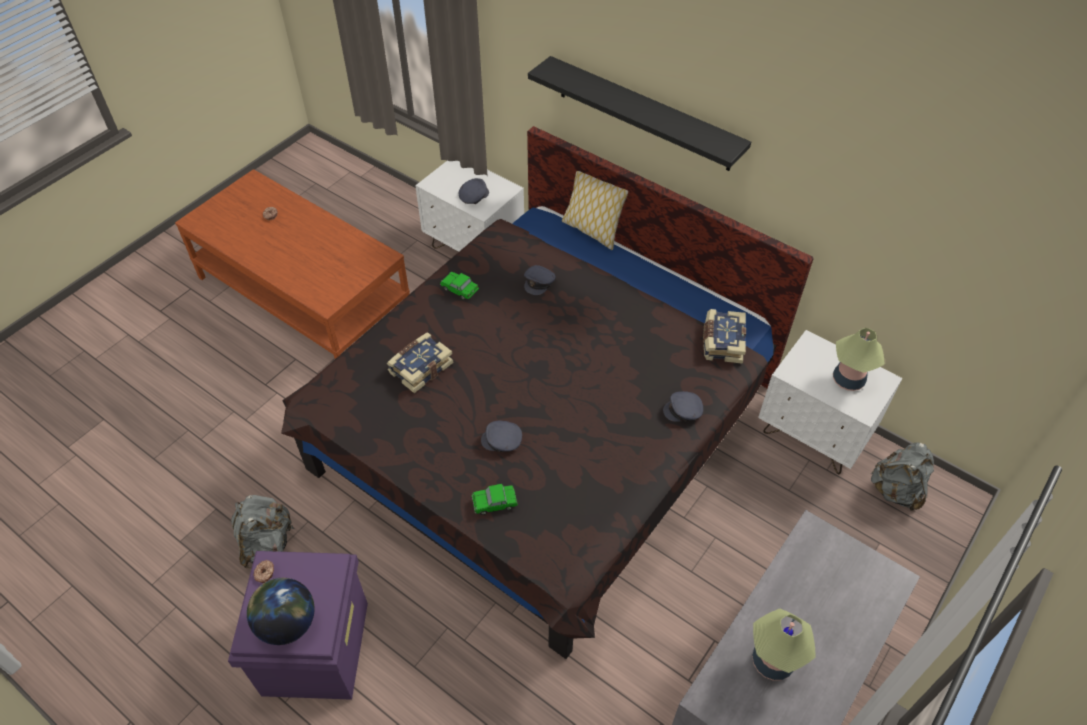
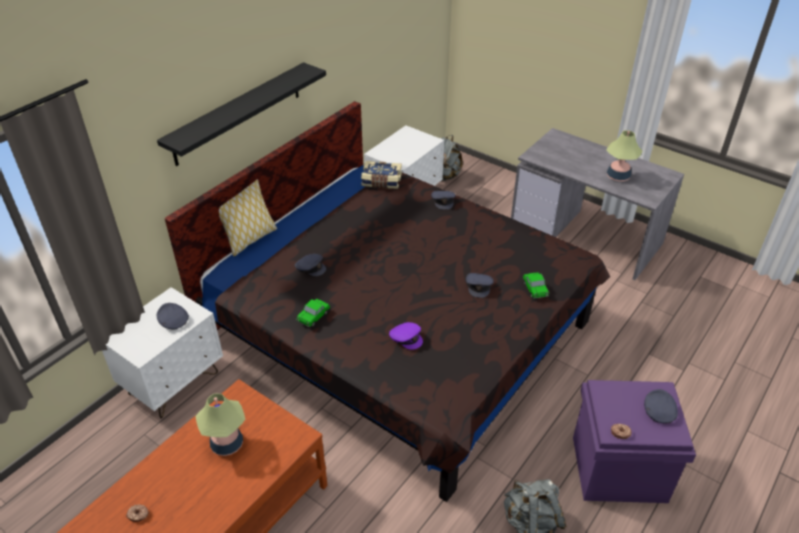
camera: 90 degrees left, 10 degrees down
(287, 623) = (658, 411): globe -> grey cap
(420, 367) = (406, 338): book -> purple cap
(848, 379) = (407, 143): table lamp -> table lamp (227, 444)

